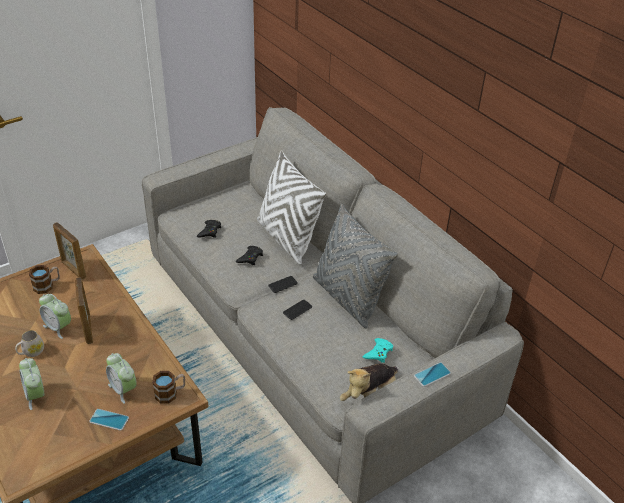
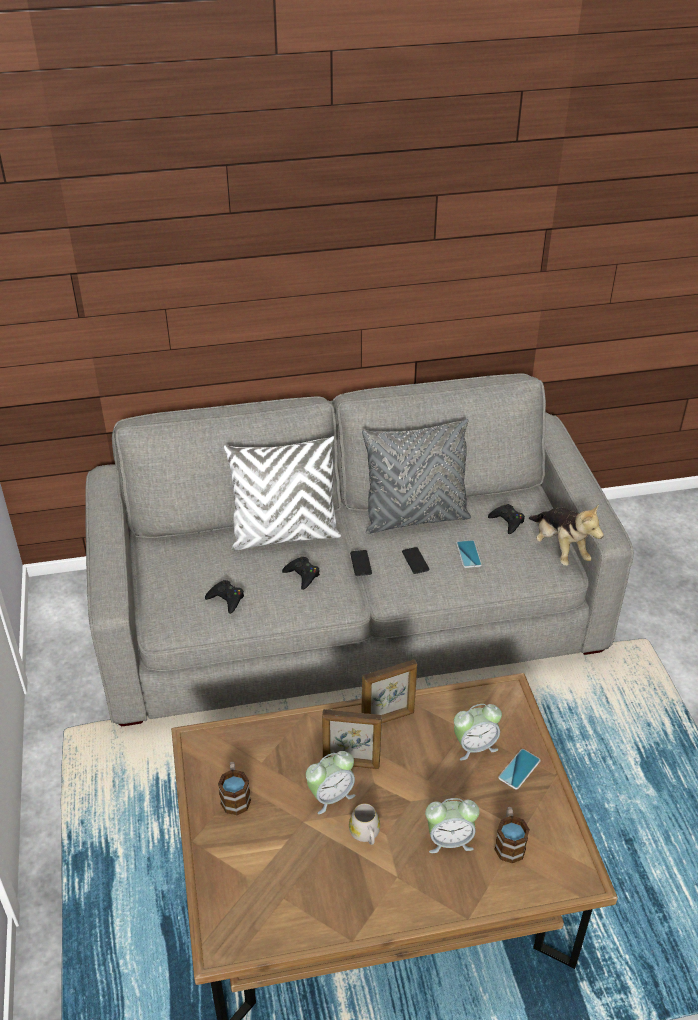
camera: 65 degrees left, 0 degrees up
(73, 270) = (219, 759): picture frame -> picture frame (388, 718)
(170, 393) = (499, 702): mug -> mug (509, 842)
(378, 353) = (507, 521): turquoise game controller -> black game controller
(432, 375) = (581, 482): phone -> phone (468, 554)

